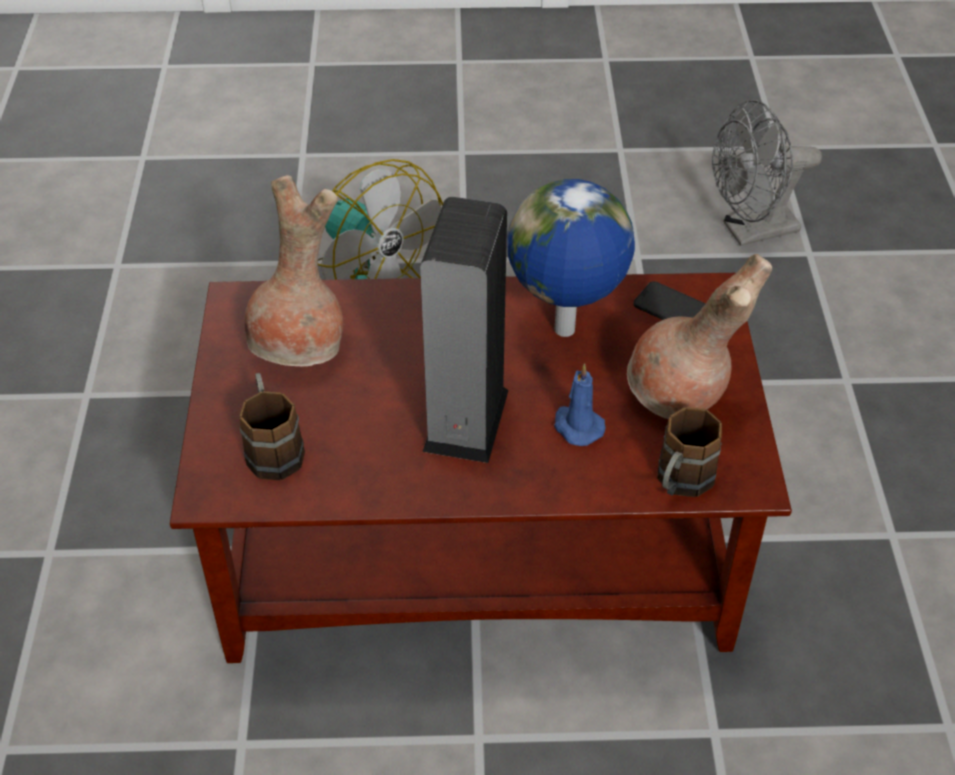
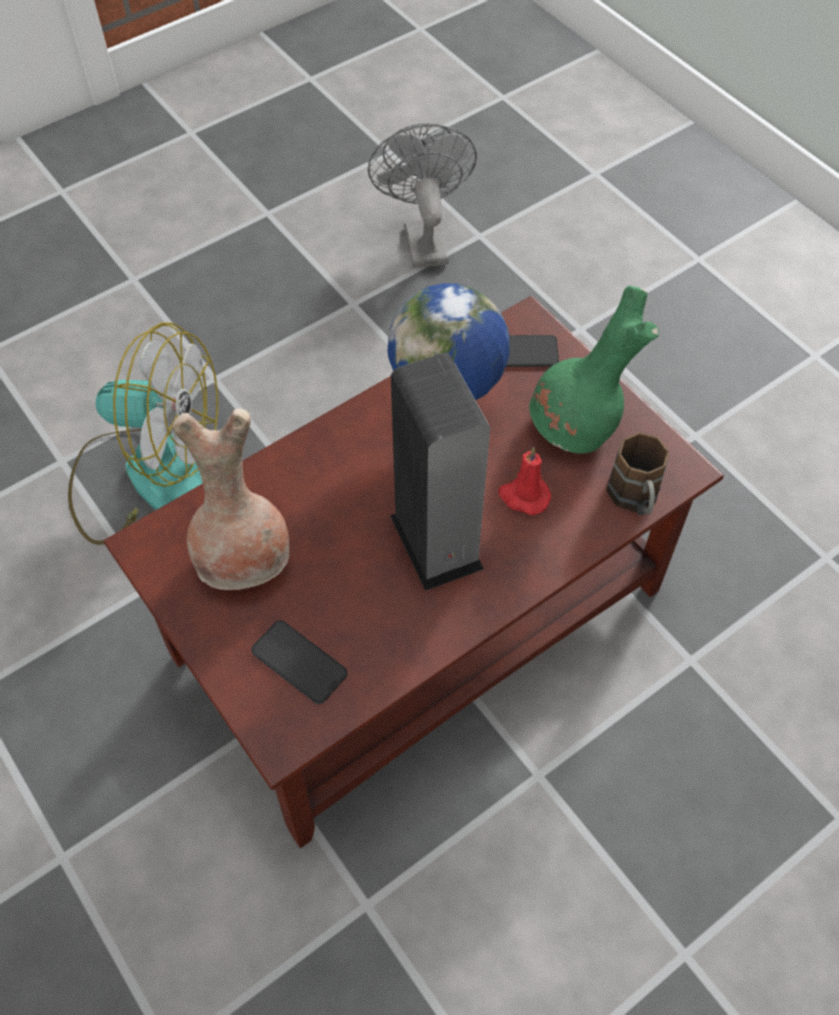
camera: 35 degrees left, 10 degrees up
(272, 446) = (299, 662): brown mug -> phone
(577, 426) = (523, 496): blue candle -> red candle
(678, 397) = (576, 428): brown vase -> green vase
(750, 231) = (423, 238): grey fan -> grey fan turned 135 degrees clockwise

